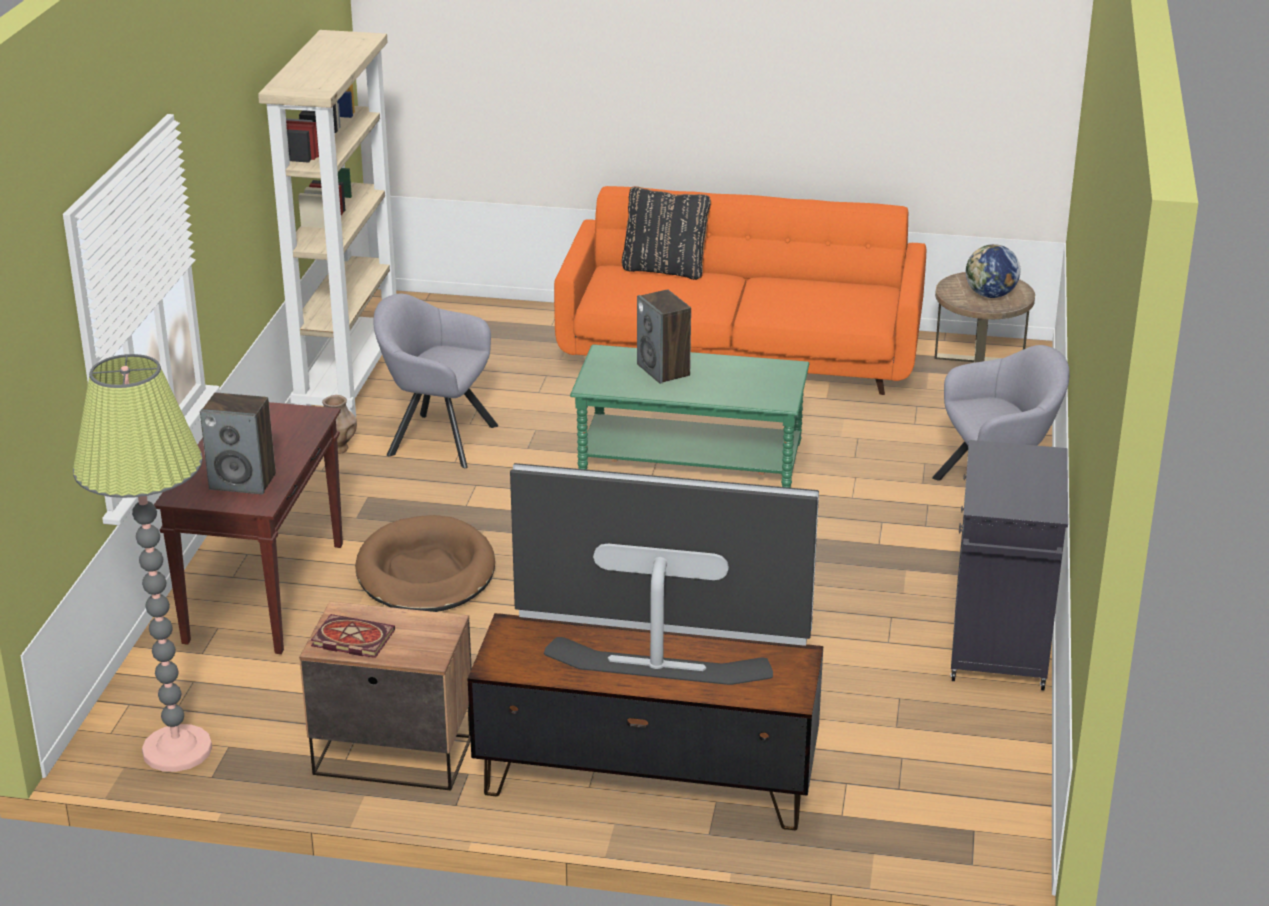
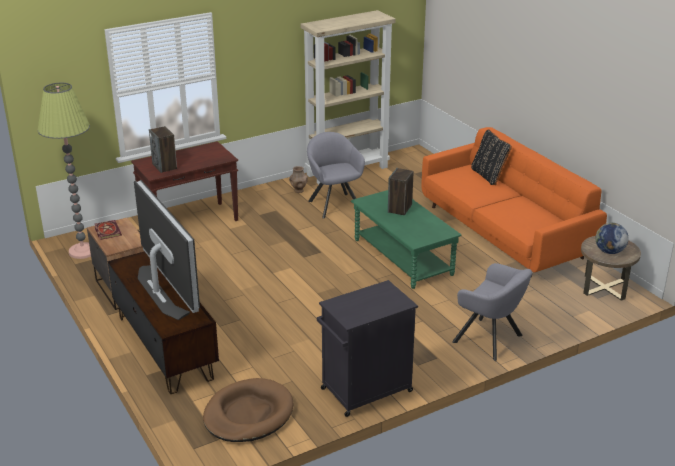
camera: 50 degrees right, 0 degrees up
(426, 572) = (242, 243): brown dog bed -> brown dog bed (248, 414)

